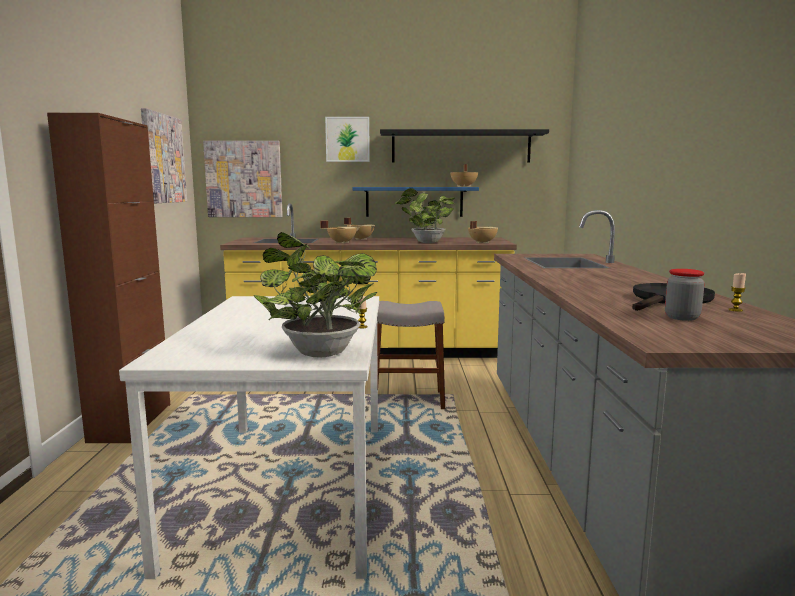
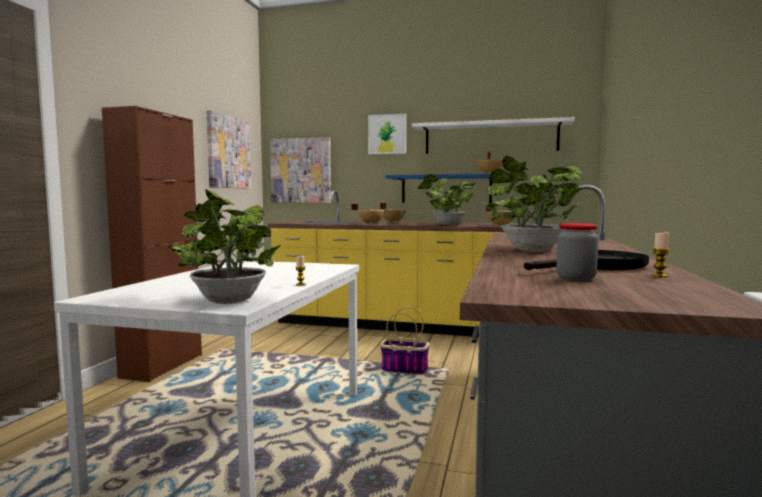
camera: 15 degrees right, 5 degrees down
(407, 400) = (403, 370): grey stool -> basket
(461, 147) = (490, 138): black shelf -> white shelf
(576, 280) = (528, 249): none -> potted plant

